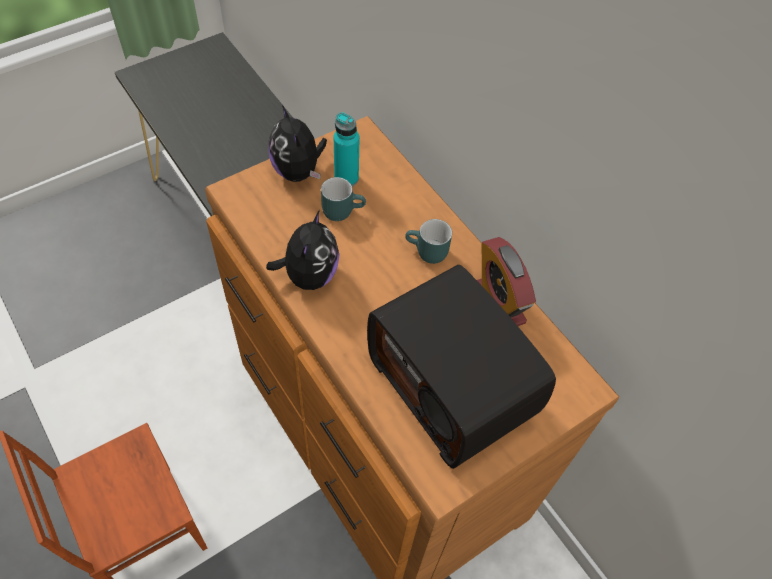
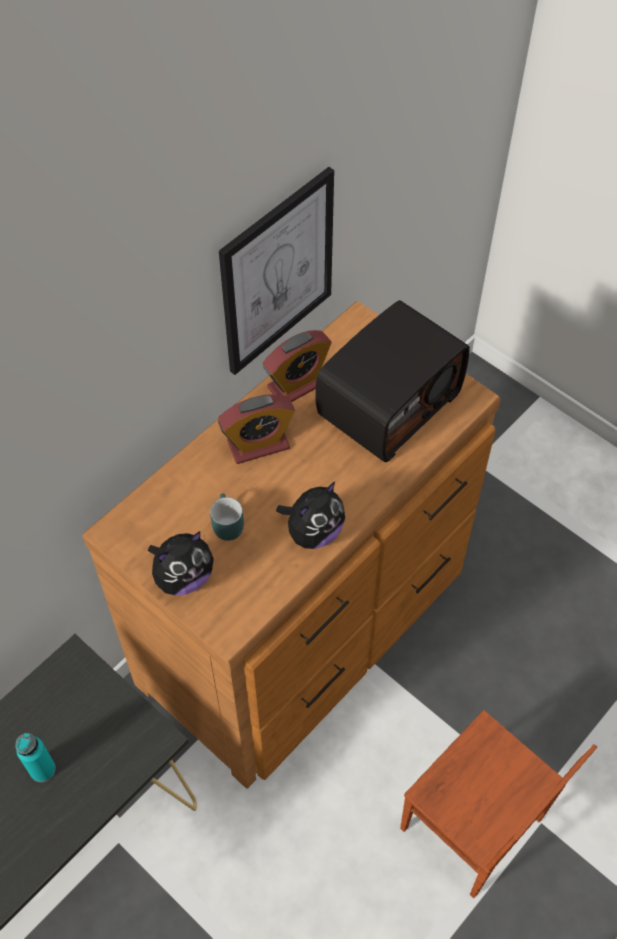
camera: 100 degrees left, 0 degrees up
(309, 275) = (313, 532): plush toy -> plush toy turned 135 degrees clockwise
(346, 178) = (182, 531): turquoise bottle -> turquoise bottle (42, 769)
(426, 253) = (258, 445): turquoise mug -> alarm clock
(581, 216) = (277, 273): none -> picture

